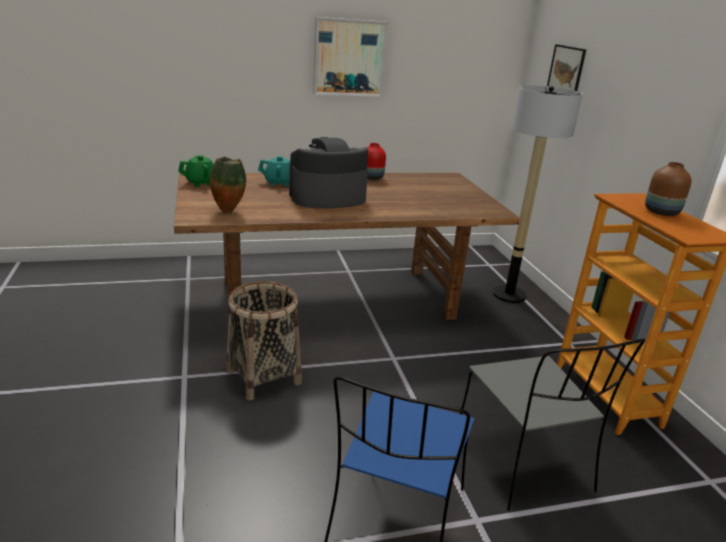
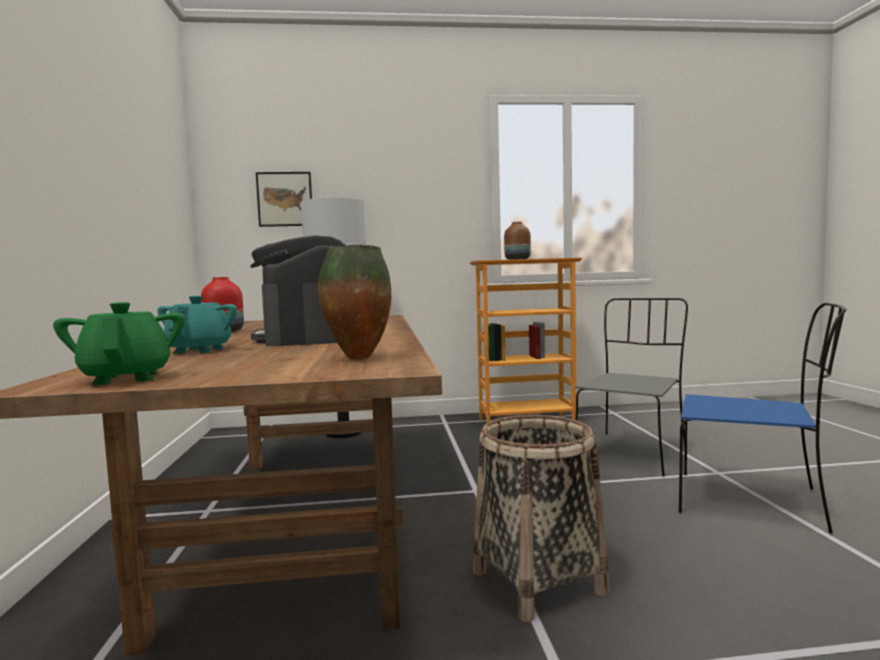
camera: 80 degrees left, 20 degrees down
(349, 58) = (79, 156): picture -> none
(524, 463) = (632, 452): grey chair -> grey chair turned 45 degrees counterclockwise

